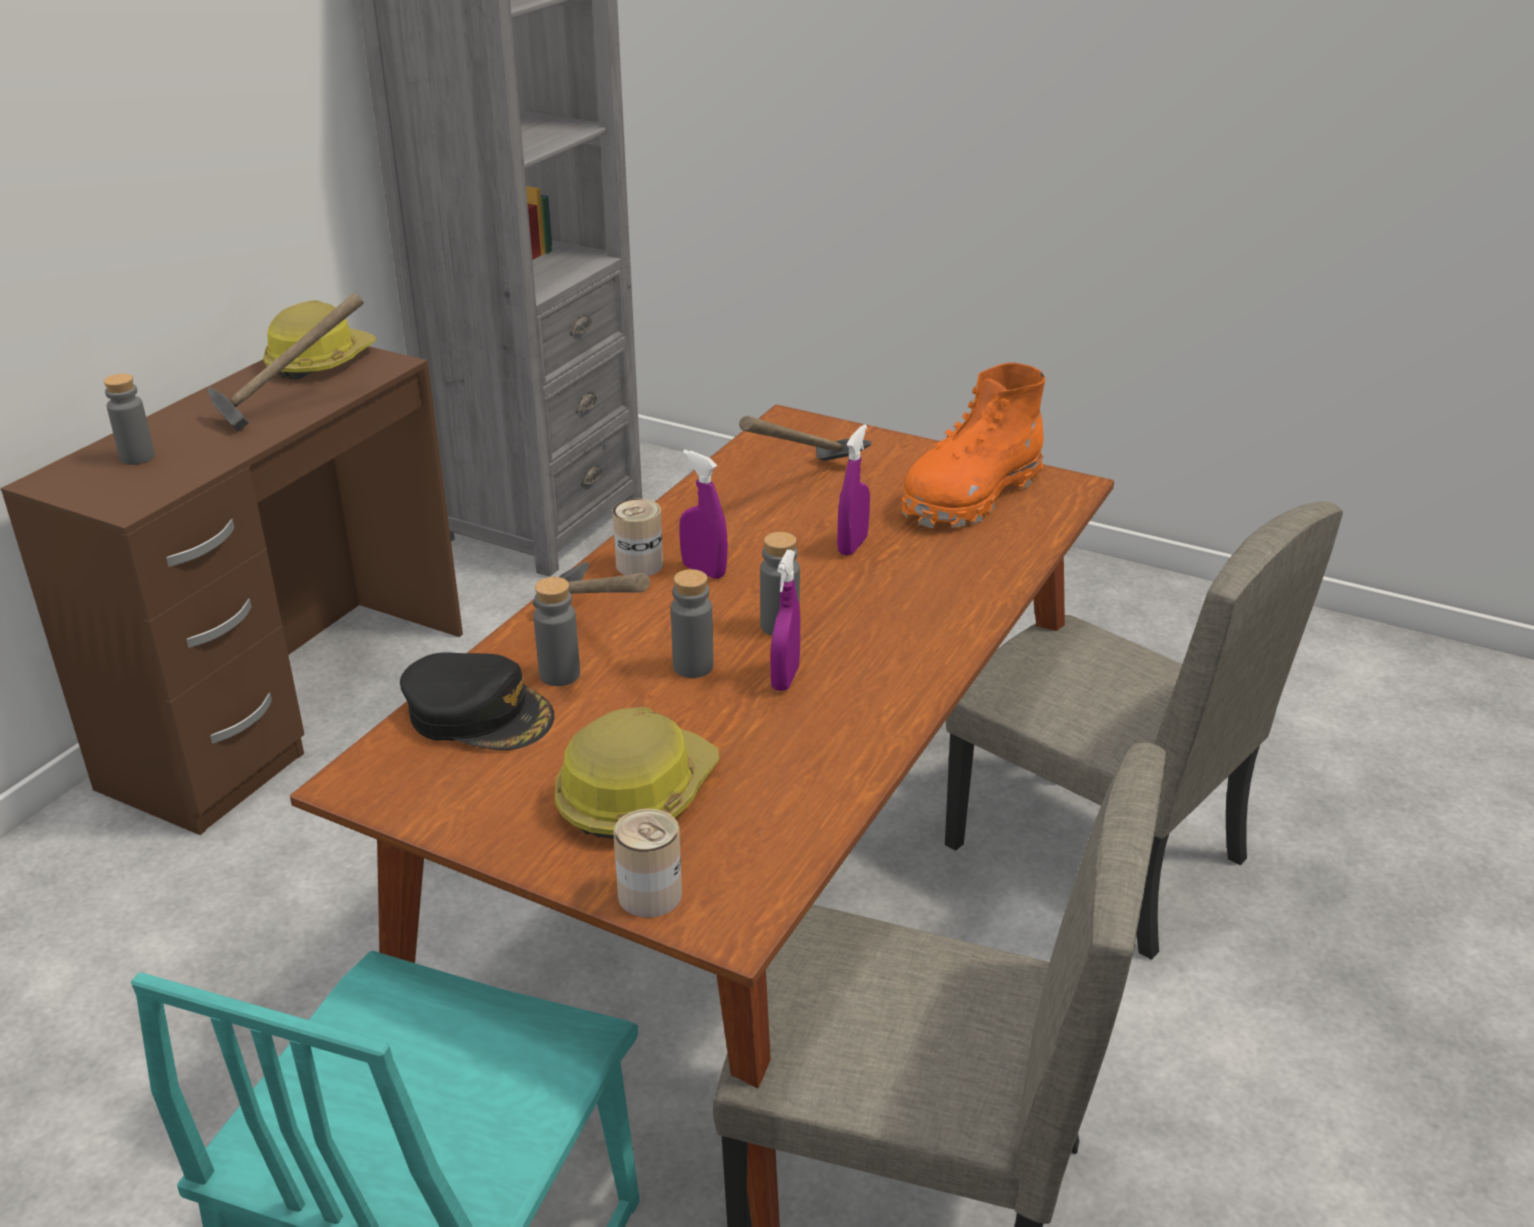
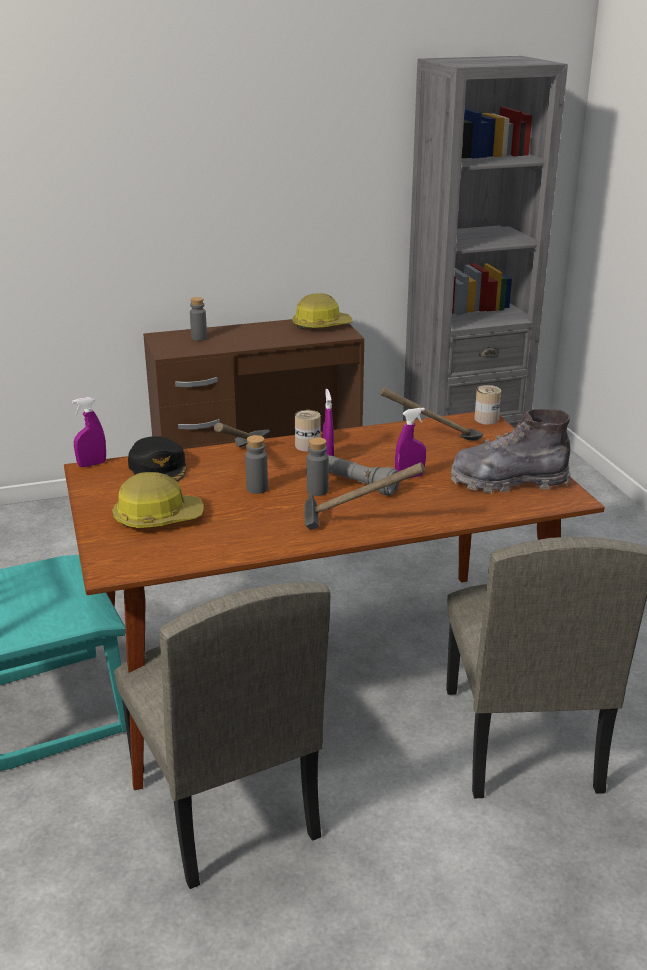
camera: 45 degrees right, 5 degrees down
(290, 409) = (278, 339): hammer -> hammer (356, 526)
(559, 674) = (207, 469): grey bottle -> none
(650, 895) = (103, 548): can -> can (486, 419)
(785, 678) = (282, 509): purple spray bottle -> purple spray bottle (92, 464)
(809, 590) = (356, 484): none -> grey flashlight
(970, 496) = (508, 481): orange boot -> grey boot

